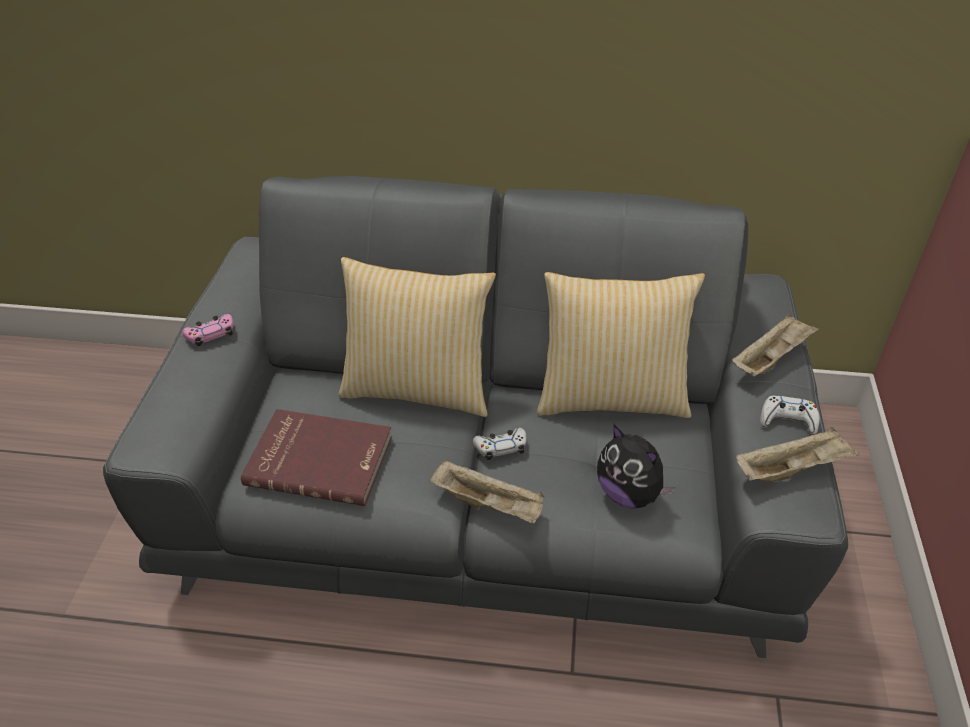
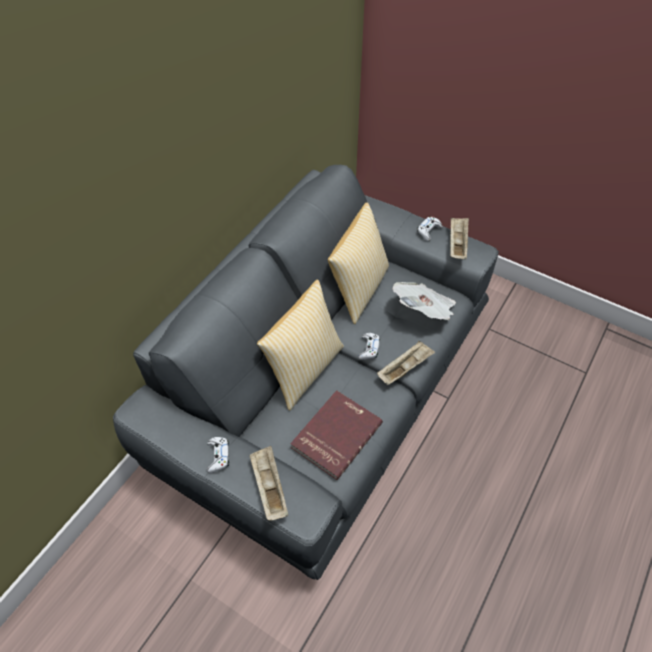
camera: 65 degrees left, 10 degrees up
(211, 334) = (218, 456): pink game controller -> white game controller
(629, 494) = (424, 311): plush toy -> newspaper
(770, 358) = (387, 216): beige tray -> beige tray (269, 487)

